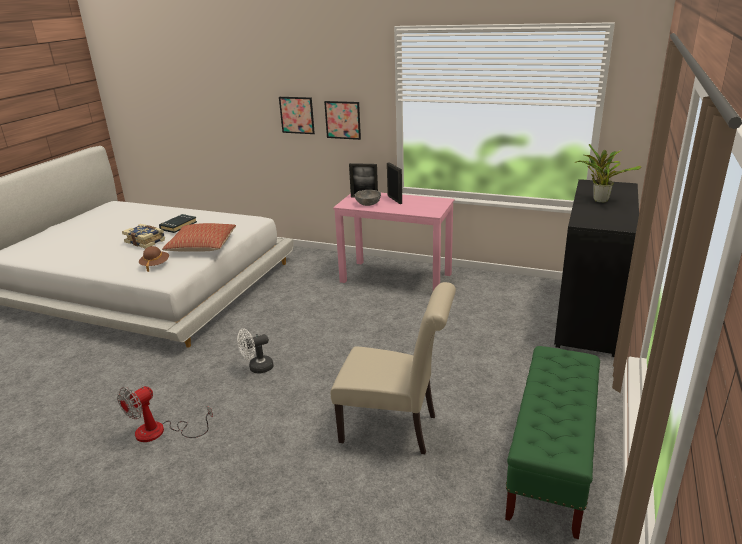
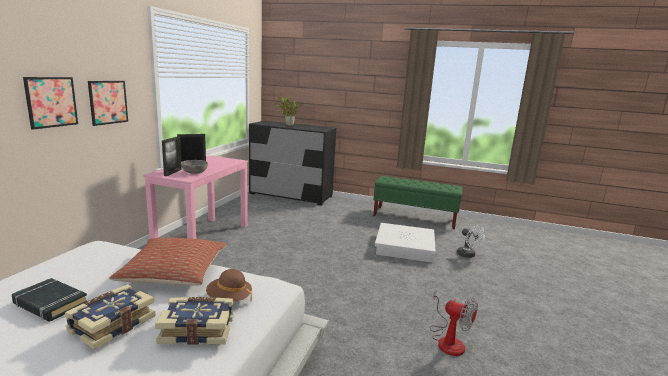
camera: 95 degrees left, 10 degrees down
(126, 261) = (198, 329): none -> book
(257, 368) = (345, 297): white fan -> white fan (468, 255)
(395, 429) = (405, 247): beige chair -> white storage box

